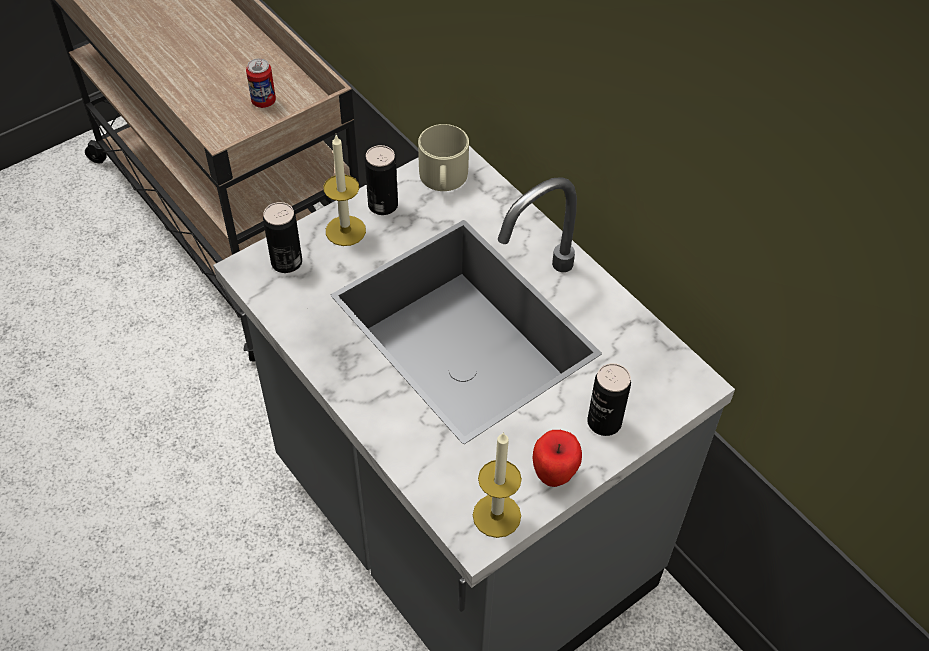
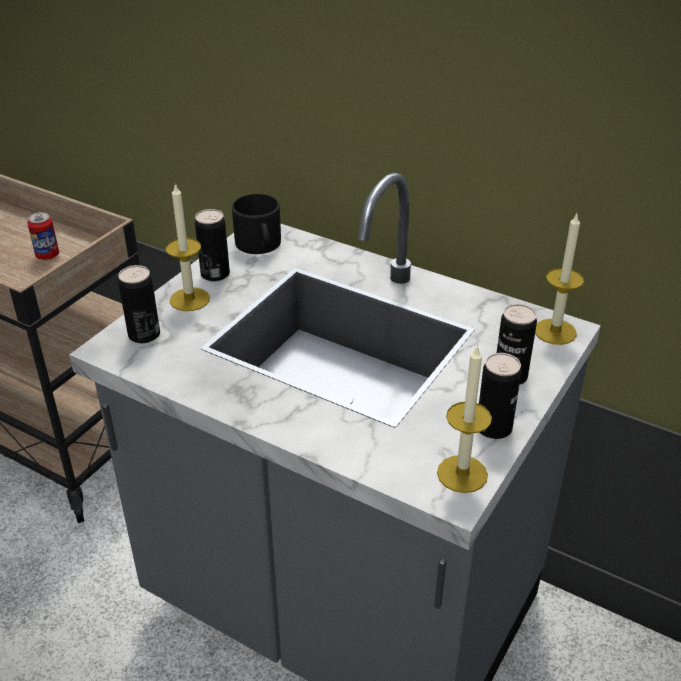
camera: 20 degrees left, 15 degrees down
(443, 178) = (259, 245): beige mug -> black mug
(554, 476) = (494, 428): apple -> can
(681, 382) = (555, 331): none -> candle

